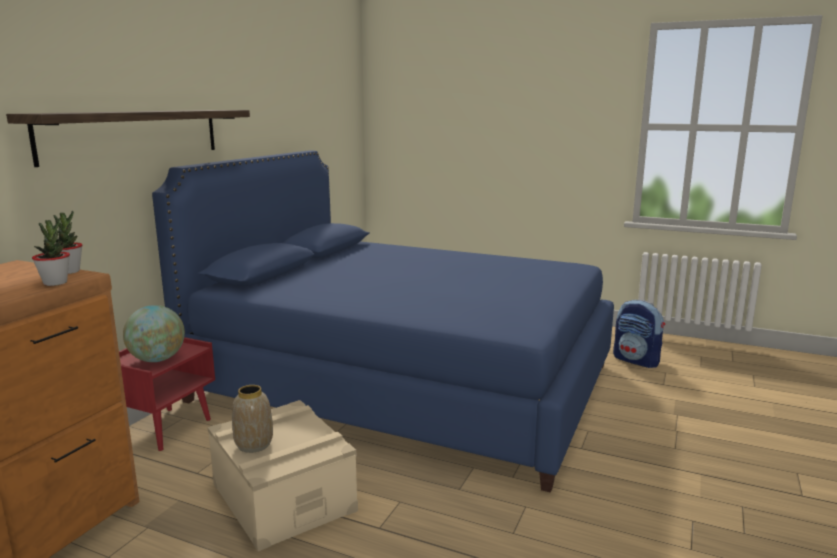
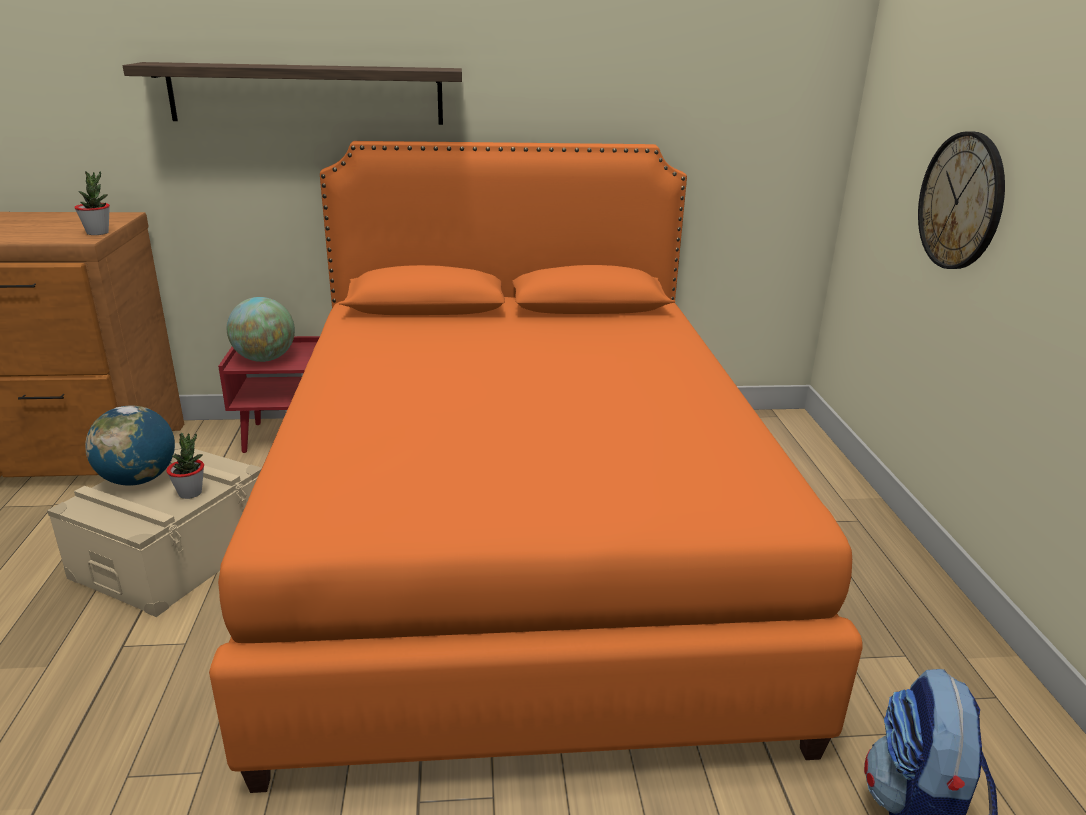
camera: 60 degrees right, 10 degrees up
(55, 283) = (51, 239): potted plant -> potted plant (190, 493)
(254, 445) = (138, 480): vase -> globe
(406, 383) = (518, 542): blue bed -> orange bed
(469, 153) = (961, 201): none -> wall clock

